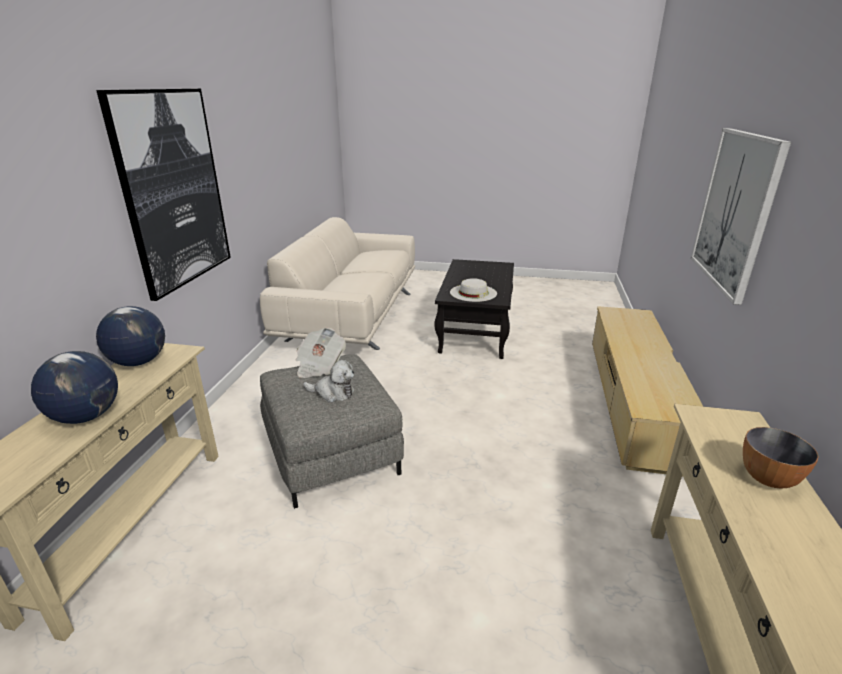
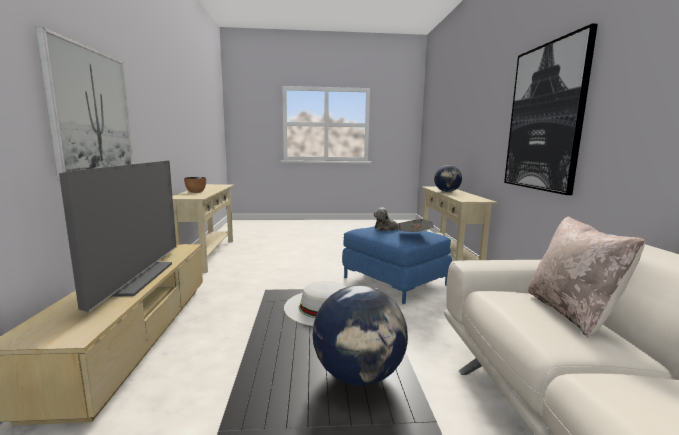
camera: 165 degrees right, 15 degrees down
(139, 362) = (474, 198): globe -> globe (358, 376)
(330, 452) = (395, 281): grey ottoman -> blue ottoman
(339, 283) = (572, 313): none -> beige pillow
(638, 353) = (134, 278): none -> television

